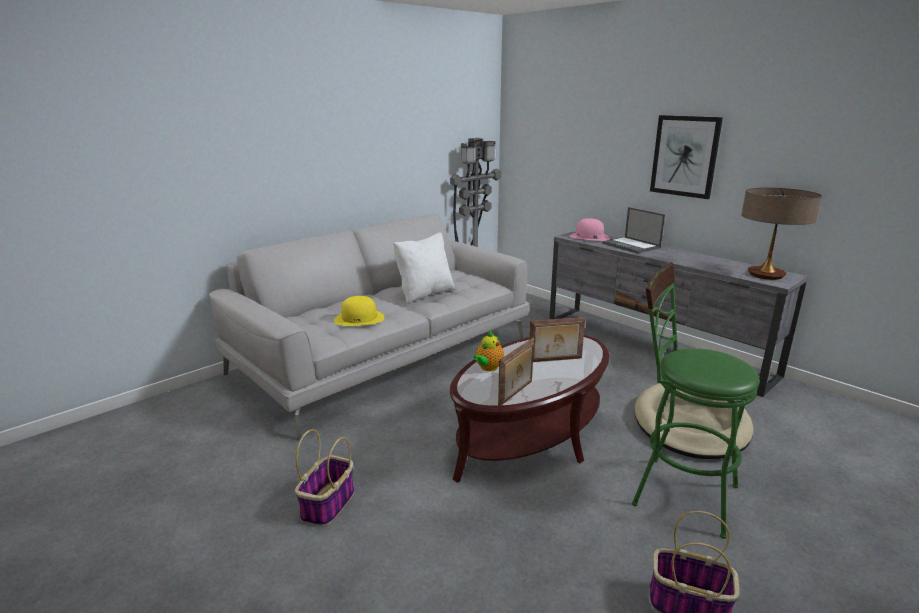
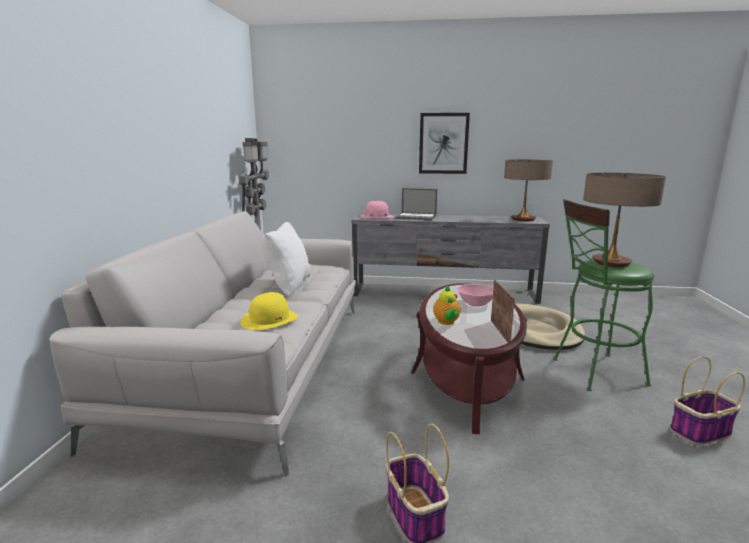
camera: 40 degrees left, 5 degrees down
(555, 360) = (476, 303): picture frame -> pink bowl
(705, 359) = (611, 263): none -> table lamp

